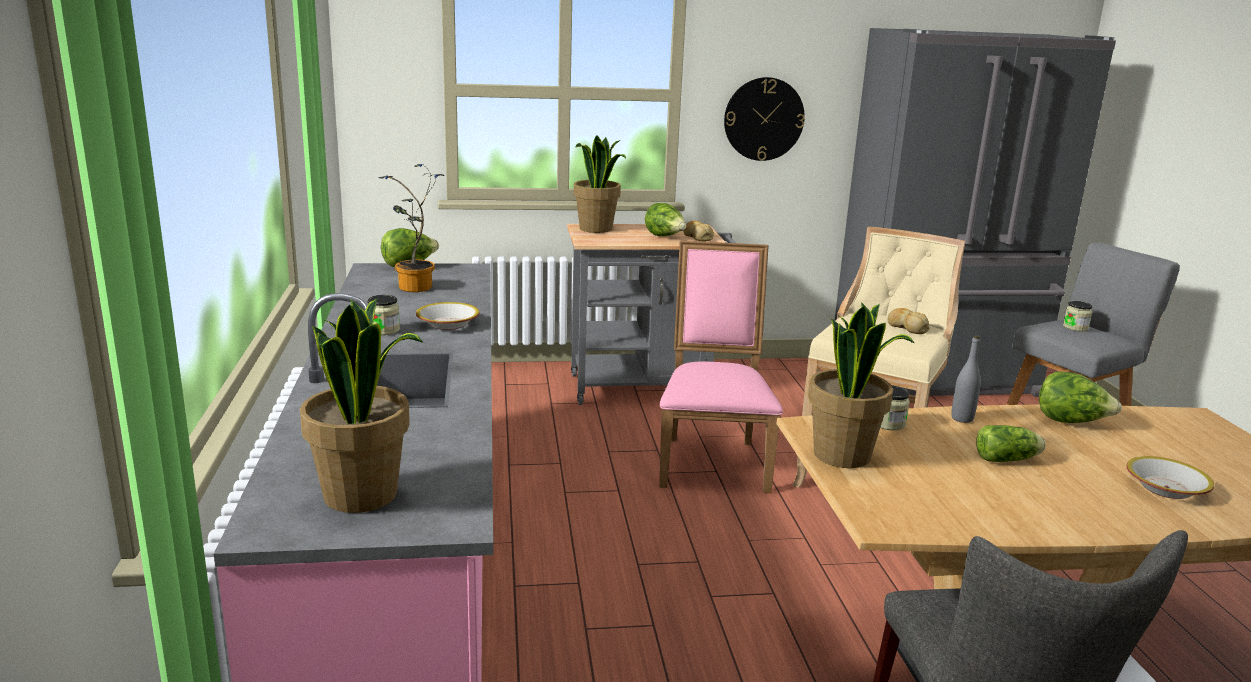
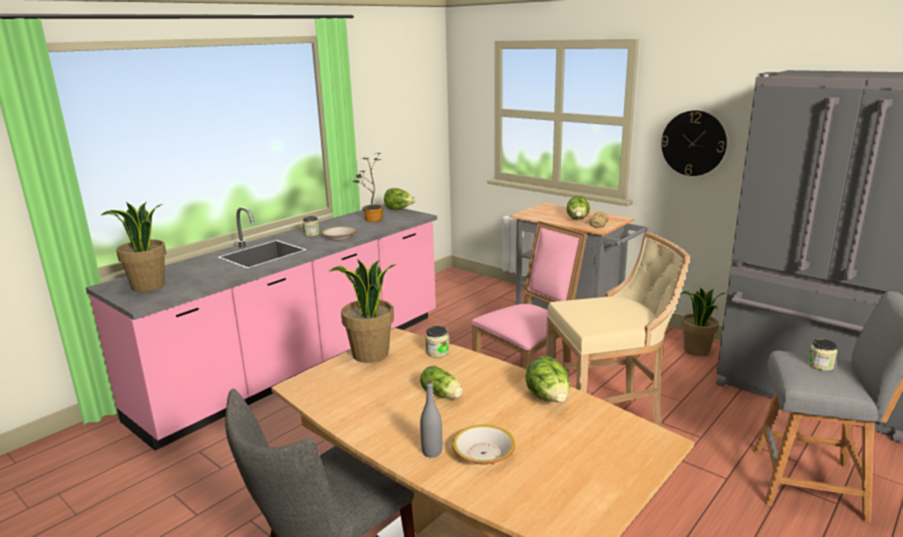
camera: 50 degrees right, 0 degrees up
(596, 229) = (550, 208): potted plant -> potted plant (696, 350)
(907, 327) = (631, 315): bread -> none
(962, 418) = (485, 367): grey bottle -> grey bottle (432, 452)

